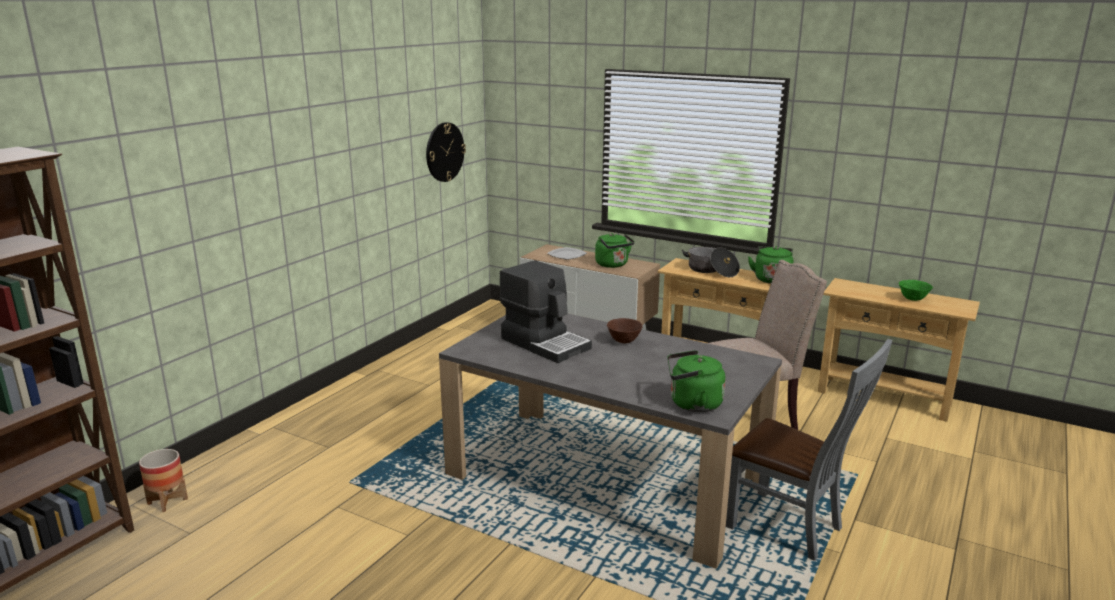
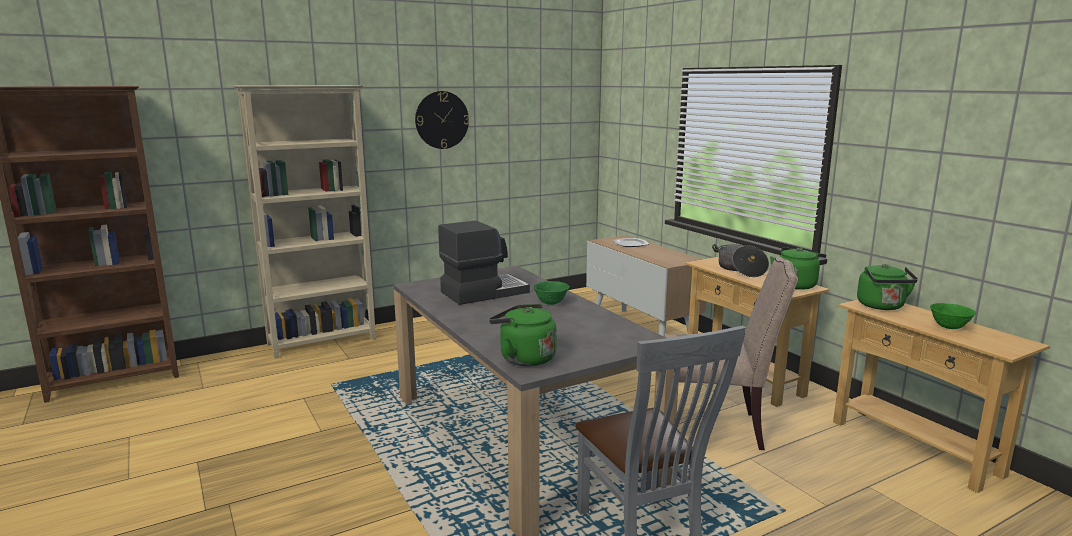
camera: 30 degrees right, 5 degrees down
(167, 501) = (217, 366): planter -> none
(268, 435) = (323, 342): none -> beige bookcase
(444, 152) = (546, 143): wall clock -> wall clock (442, 120)
(545, 343) = (483, 292): coffee machine -> coffee machine turned 105 degrees counterclockwise
(613, 265) = (660, 256): green kettle -> green kettle (882, 306)
(624, 341) = (551, 303): brown bowl -> green bowl

